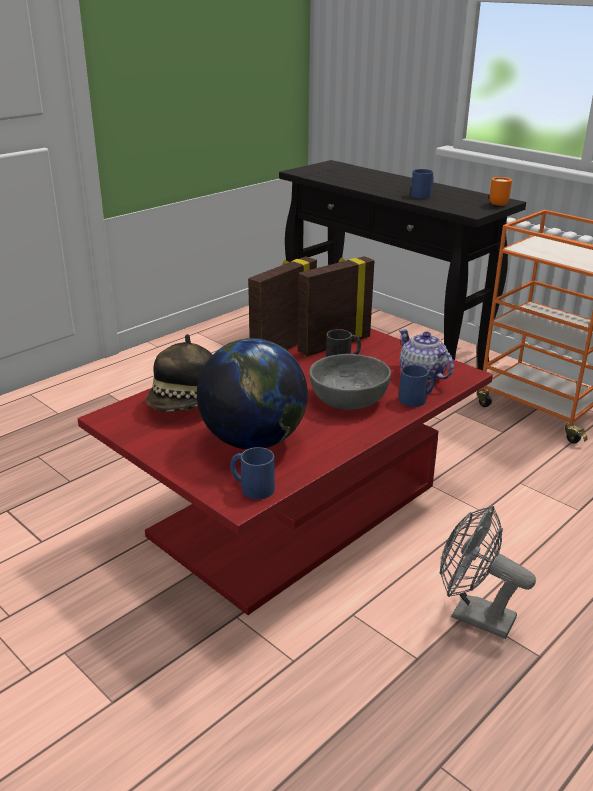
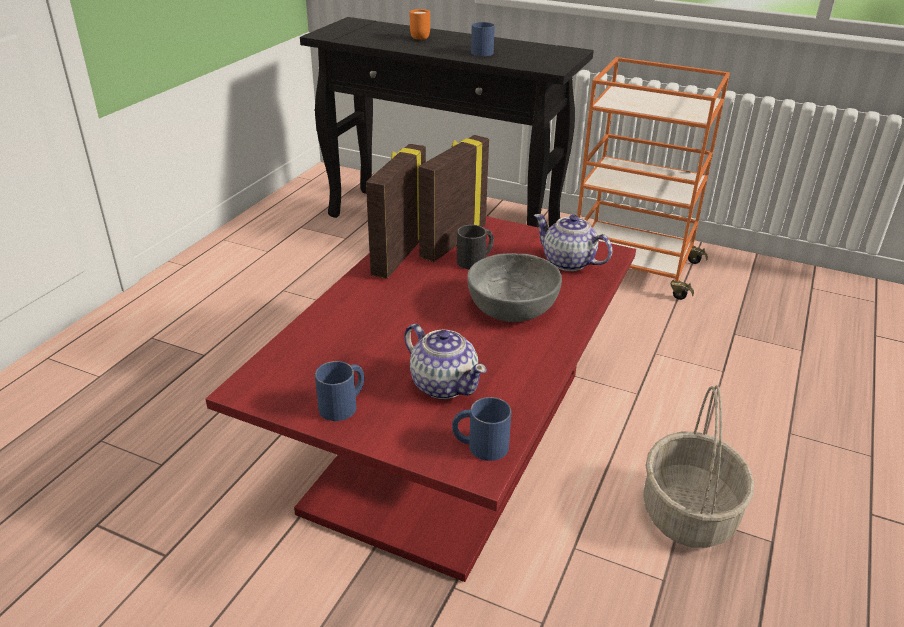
camera: 20 degrees left, 5 degrees up
(186, 405) = (334, 352): hat -> none
(253, 441) = (443, 384): globe -> teapot
(417, 398) = (582, 292): blue mug -> blue mug (344, 404)
(473, 615) = (689, 514): grey fan -> basket
(499, 204) = (570, 55): orange mug -> orange mug (420, 37)

